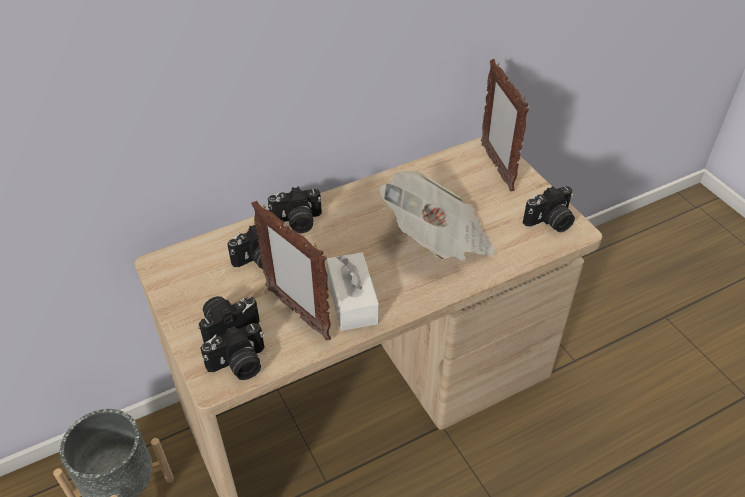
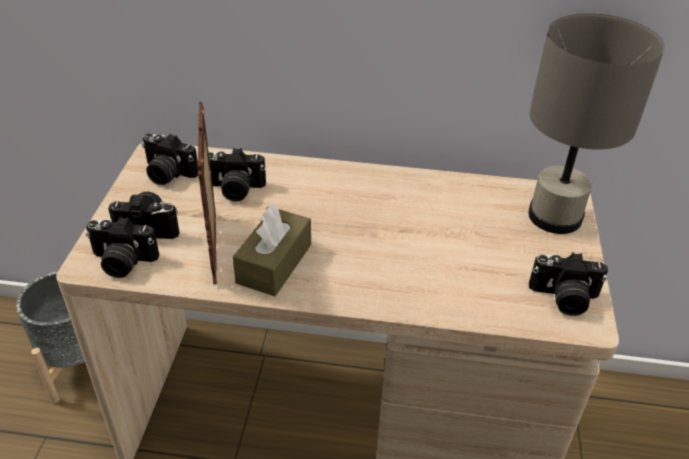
camera: 35 degrees right, 5 degrees down
(297, 222) = (300, 174): camera -> camera (167, 174)
(352, 301) = (274, 263): white tissue box -> brown tissue box
(438, 240) = (417, 253): newspaper -> none
(496, 167) = (555, 217): picture frame -> grey table lamp

